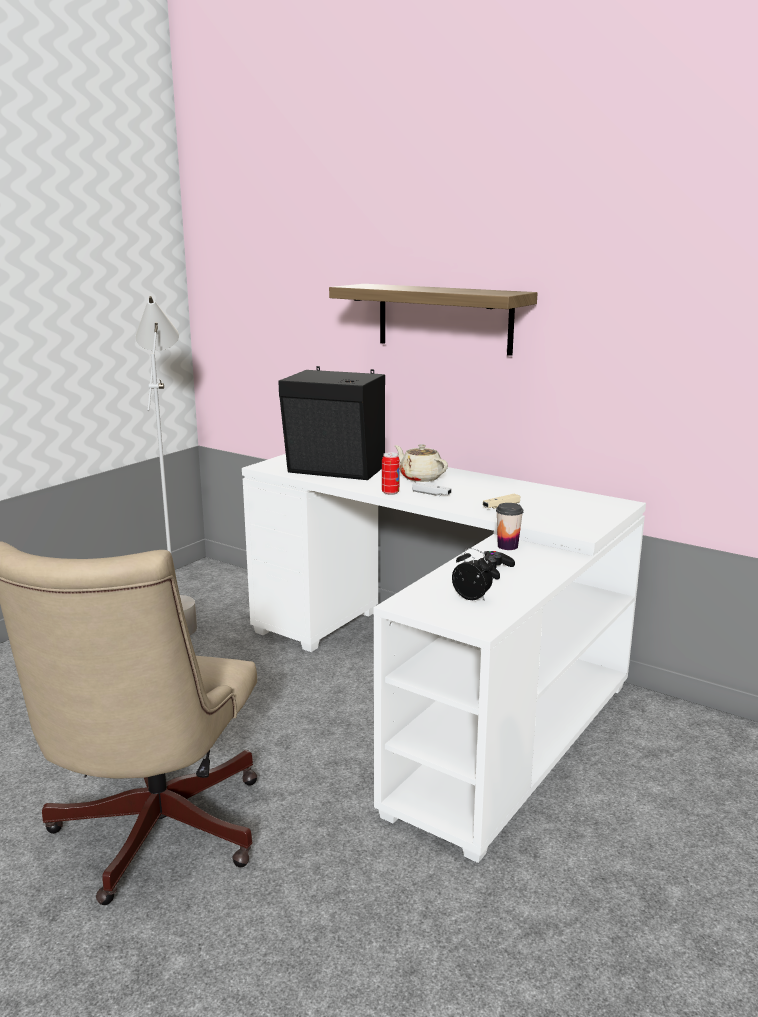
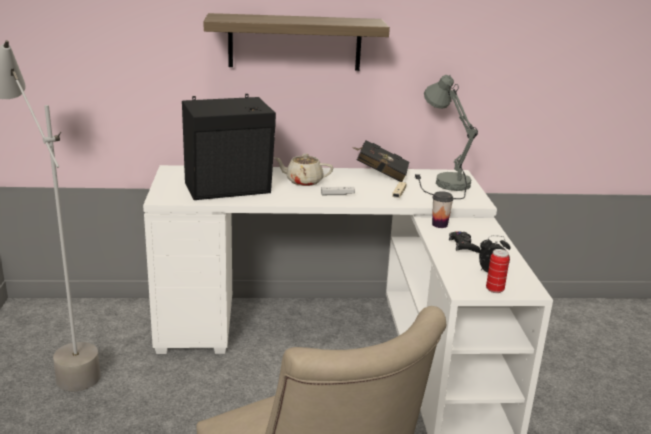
camera: 40 degrees left, 5 degrees up
(390, 493) = (308, 200): can -> can (494, 289)
(519, 486) = (379, 174): none -> black book
(574, 508) = (440, 184): none -> grey table lamp

